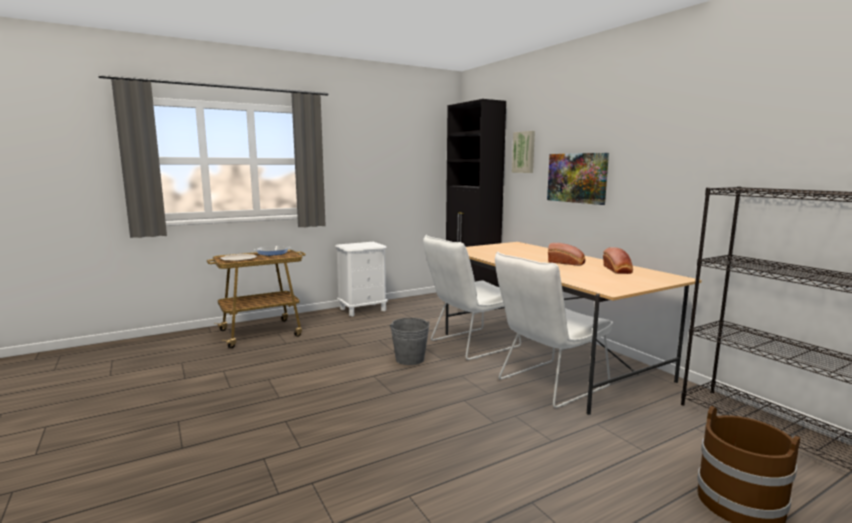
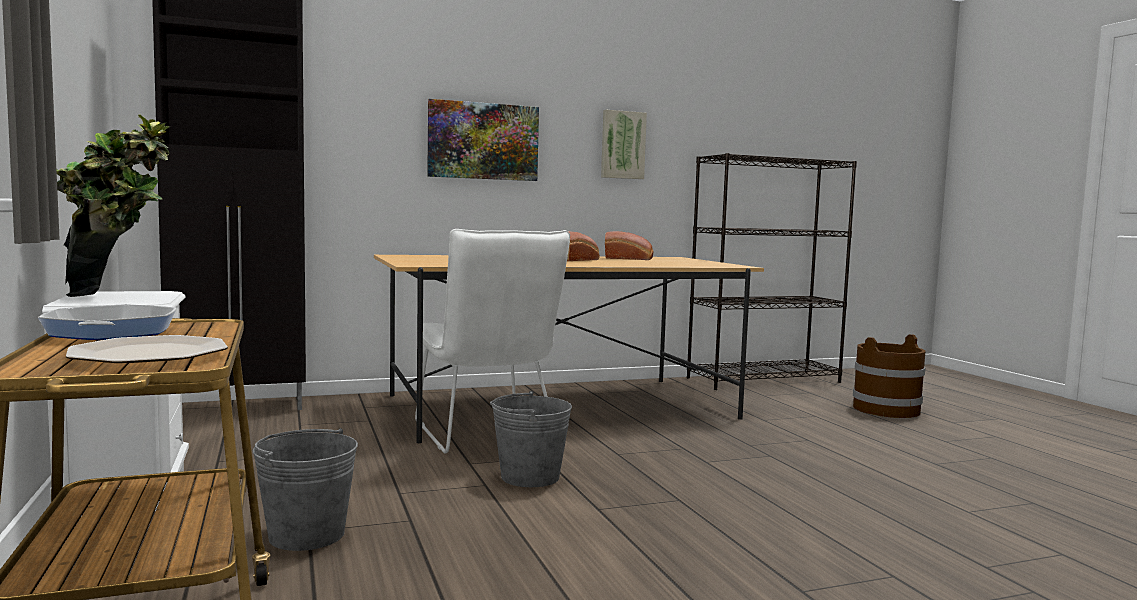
camera: 80 degrees left, 5 degrees down
(334, 334) = (306, 535): none -> grey bucket
(363, 244) = (117, 296): none -> potted plant
(524, 152) = (356, 89): picture -> picture (622, 145)
(547, 385) = (660, 420): white chair -> none

